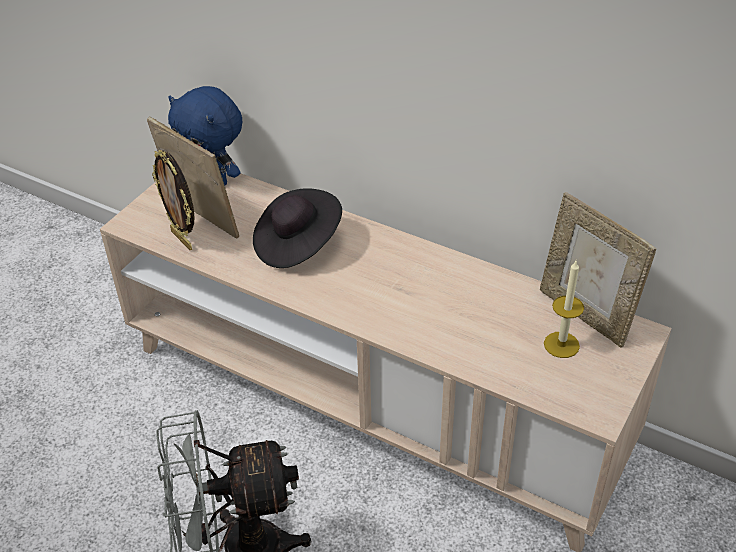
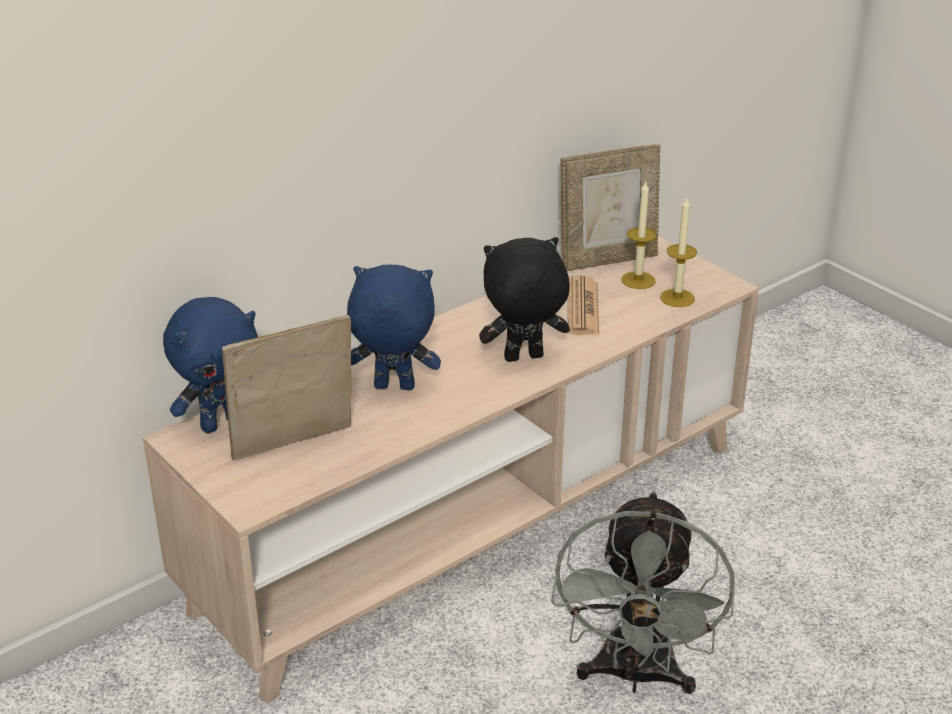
camera: 70 degrees left, 10 degrees down
(183, 239) = (319, 466): picture frame -> none
(297, 244) = (393, 388): black hat -> blue plush toy
(378, 303) = (523, 359): none -> black plush toy
(485, 319) = (582, 307): none -> newspaper
(547, 381) = (677, 298): none -> candle

